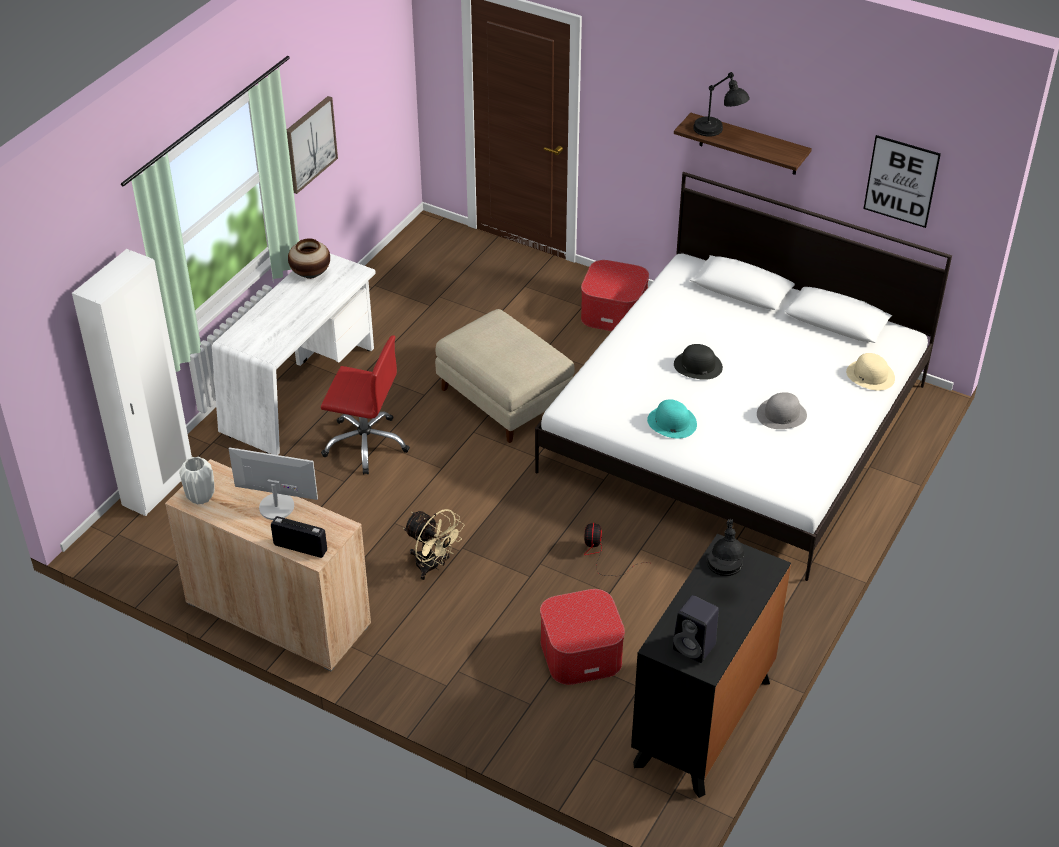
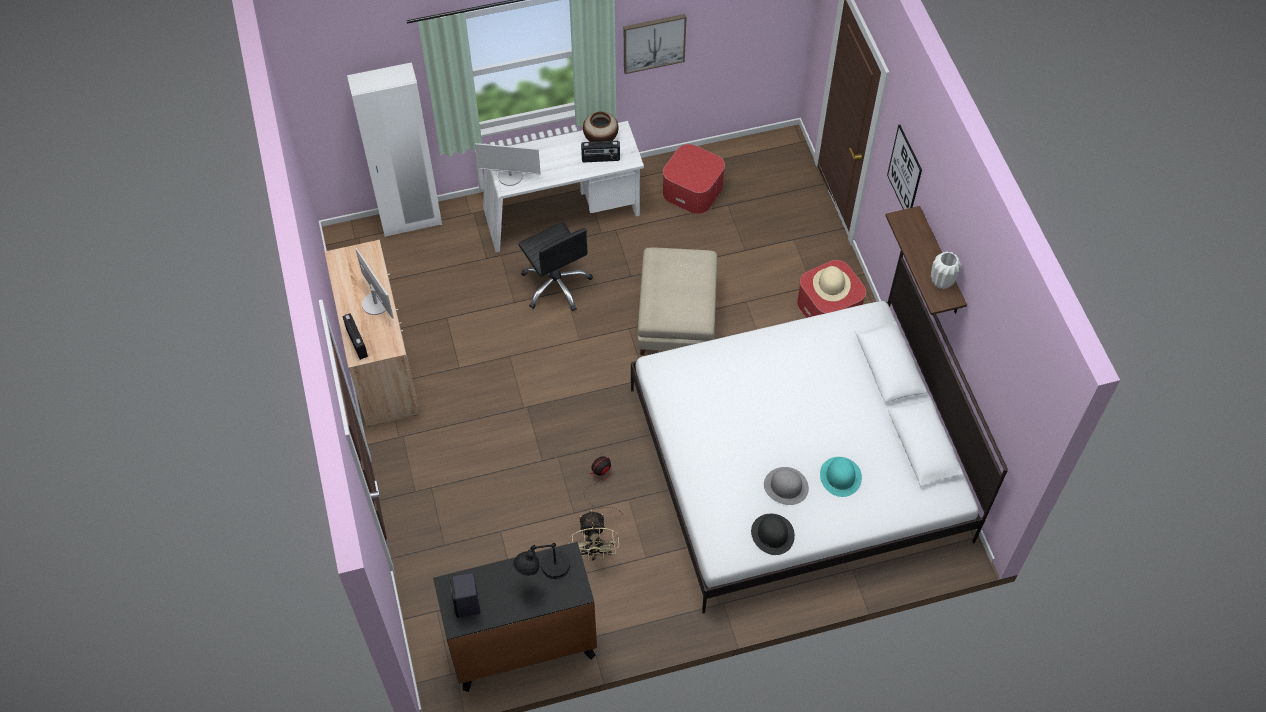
camera: 45 degrees right, 15 degrees up
(201, 497) = (345, 263): white vase -> white vase (942, 282)
(263, 347) = (510, 176): none -> monitor
(330, 287) = (600, 159): none -> radio
(366, 443) = (556, 285): red office chair -> black office chair
(433, 566) = (496, 405): beige fan -> beige fan (594, 552)
(581, 652) = (510, 537): ottoman -> ottoman (693, 190)
(671, 422) = (706, 431): turquoise hat -> turquoise hat (840, 476)
(697, 365) = (778, 402): black hat -> black hat (772, 534)
(718, 133) = (914, 240): black table lamp -> none
(870, 375) = (888, 508): beige hat -> beige hat (831, 284)
(901, 181) = (1001, 384): picture -> picture (904, 172)

